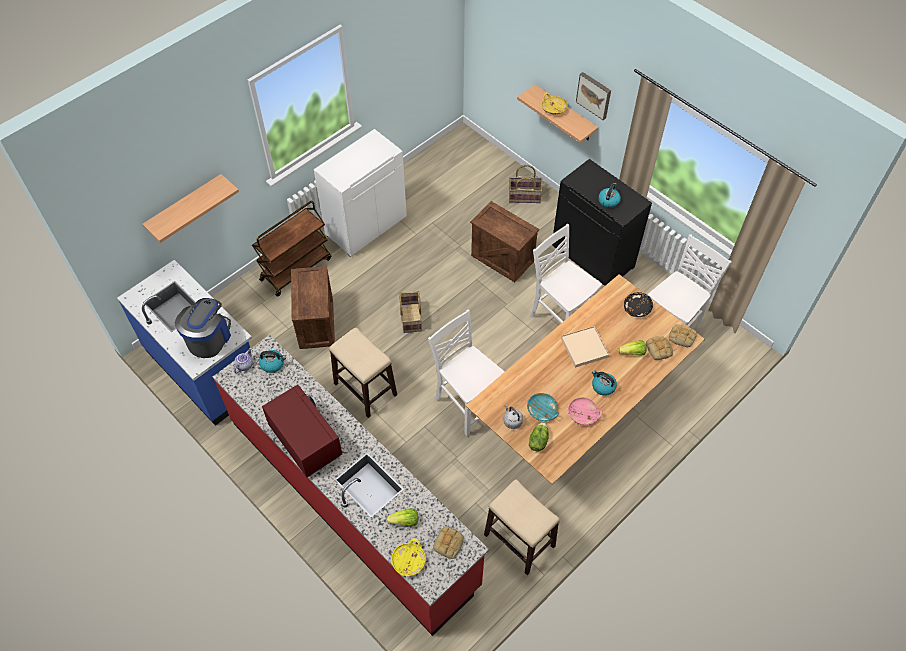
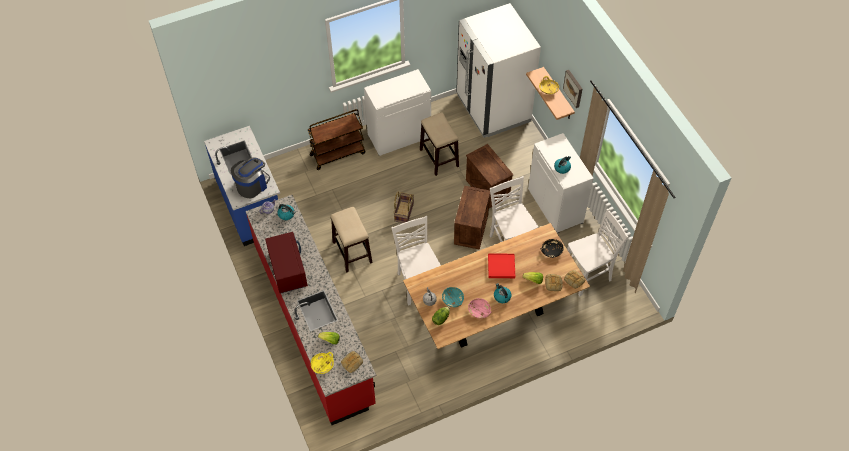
camera: 20 degrees right, 0 degrees up
(185, 207) = (264, 92): shelf -> none
(315, 323) = (336, 196): crate -> crate (470, 229)
(467, 162) = (493, 108): none -> white fridge
(520, 541) = (414, 385): stool -> stool (439, 158)
(524, 196) = (524, 146): basket -> none
(584, 348) = (501, 267): beige tray -> red tray
(593, 256) = (556, 206): black cabinet -> white cabinet

